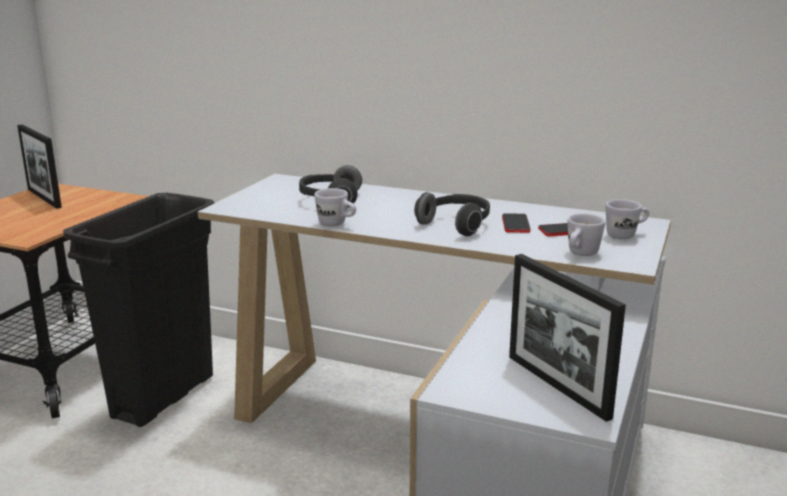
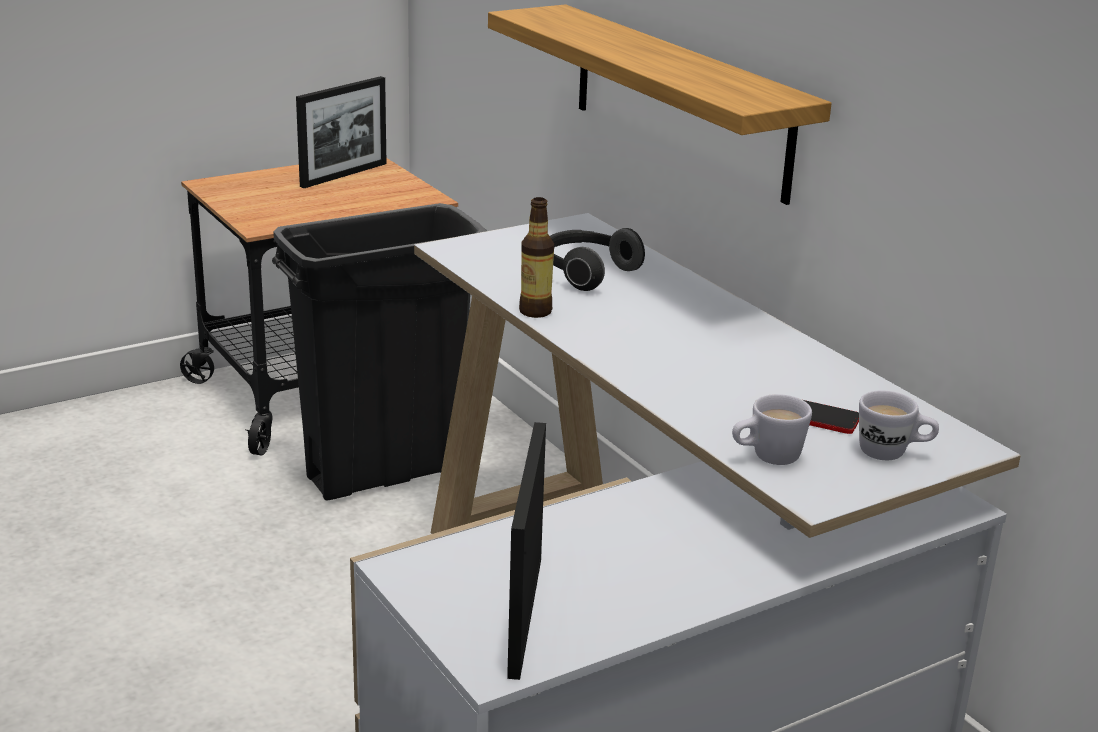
camera: 35 degrees right, 5 degrees up
(44, 198) = (344, 175): picture frame -> picture frame turned 135 degrees counterclockwise
(337, 224) = (535, 311): white mug -> bottle
(349, 79) = (679, 100): none -> shelf
(456, 225) = (681, 360): headphones -> none
(515, 224) = (764, 385): phone -> none

